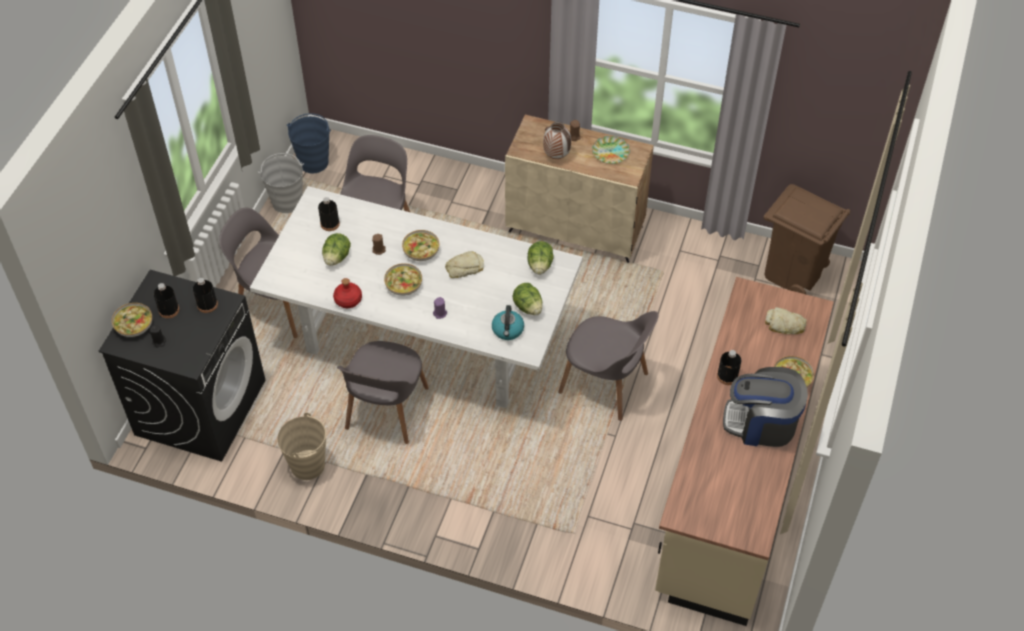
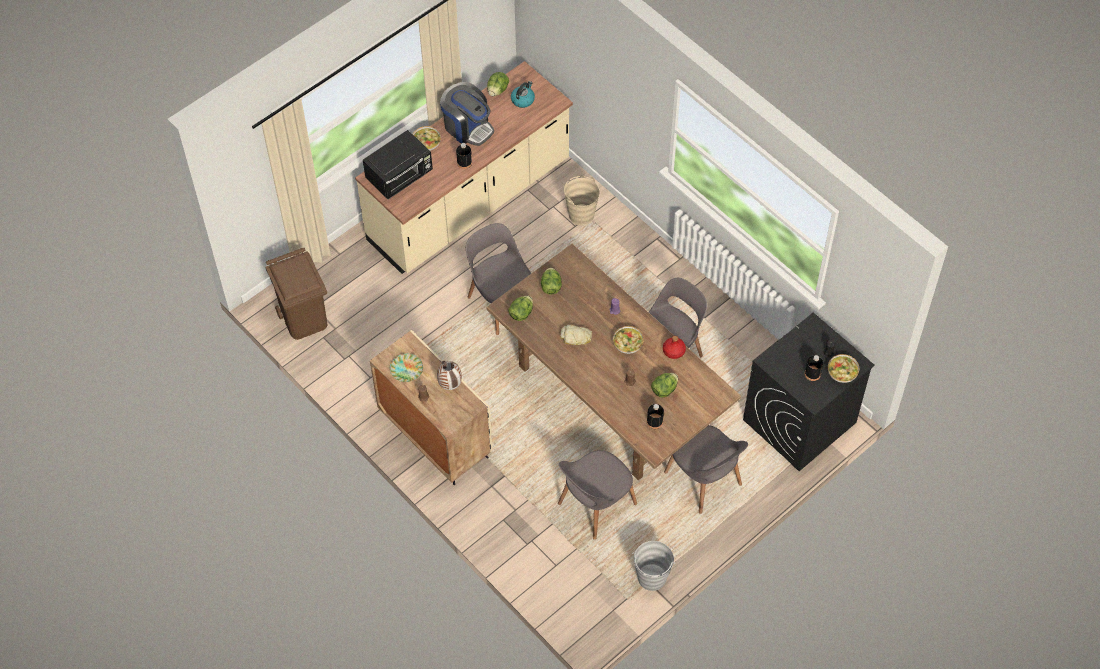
camera: 150 degrees left, 5 degrees up
(207, 304) = (783, 365): black bottle -> none
(308, 465) = (741, 342): beige bucket -> beige bucket (581, 215)
(314, 162) = (608, 610): blue bucket -> none
(421, 251) = (599, 365): bowl -> none
(421, 339) = (610, 398): white dining table -> brown dining table
(508, 330) = (575, 276): kettle -> kettle (523, 100)
(767, 493) = (497, 90): none -> lettuce
(784, 325) = (400, 177): bread -> black microwave

